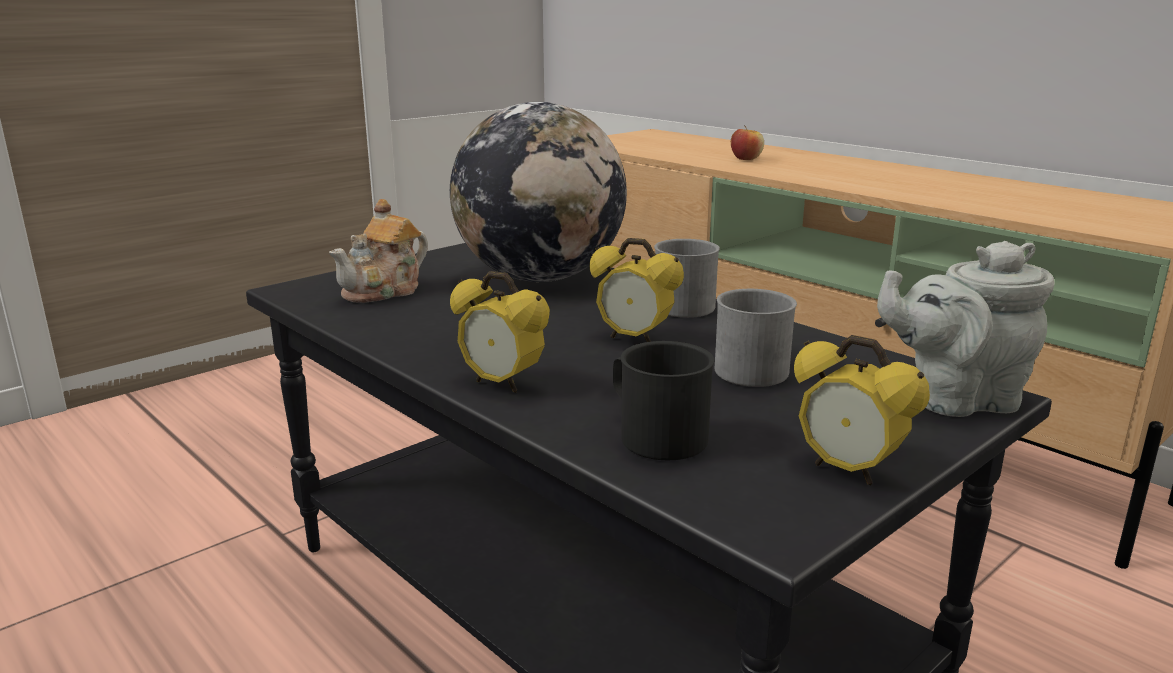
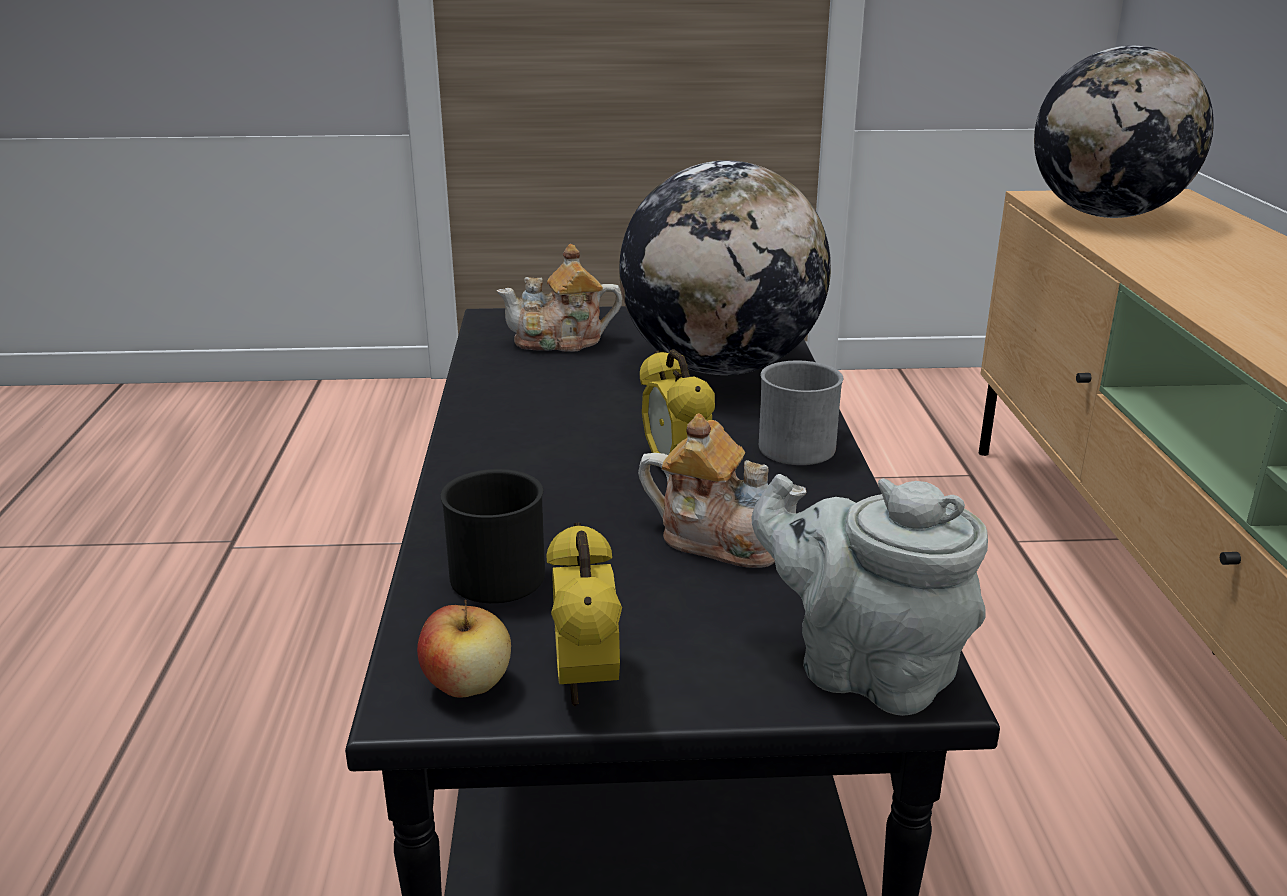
camera: 40 degrees right, 5 degrees up
(502, 384) = (479, 470): alarm clock -> none
(642, 145) = (1106, 215): none -> globe
(746, 159) = (1208, 264): apple -> apple (467, 684)
(748, 367) = (721, 539): grey mug -> teapot

